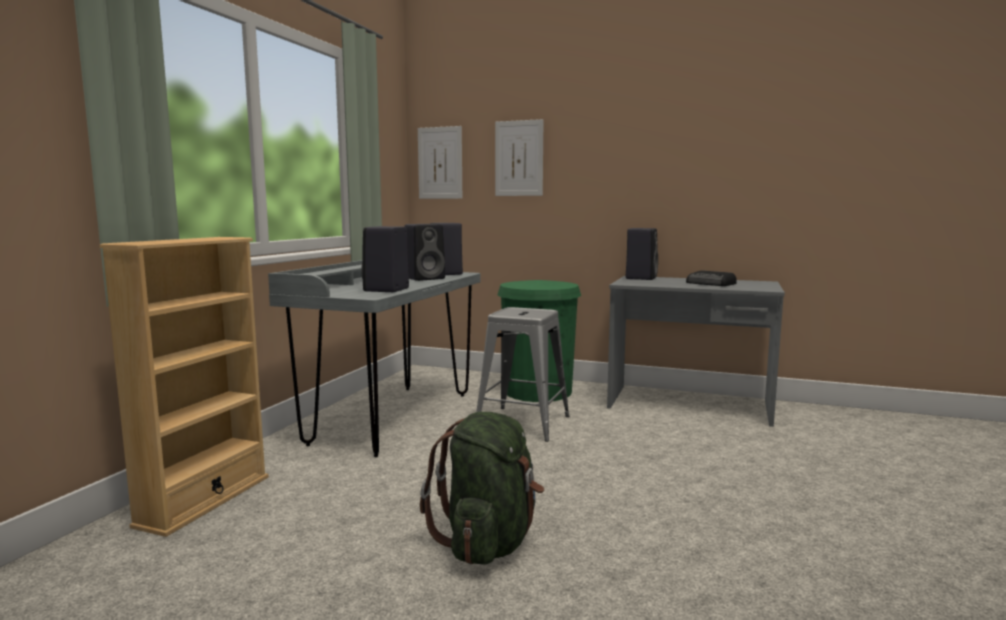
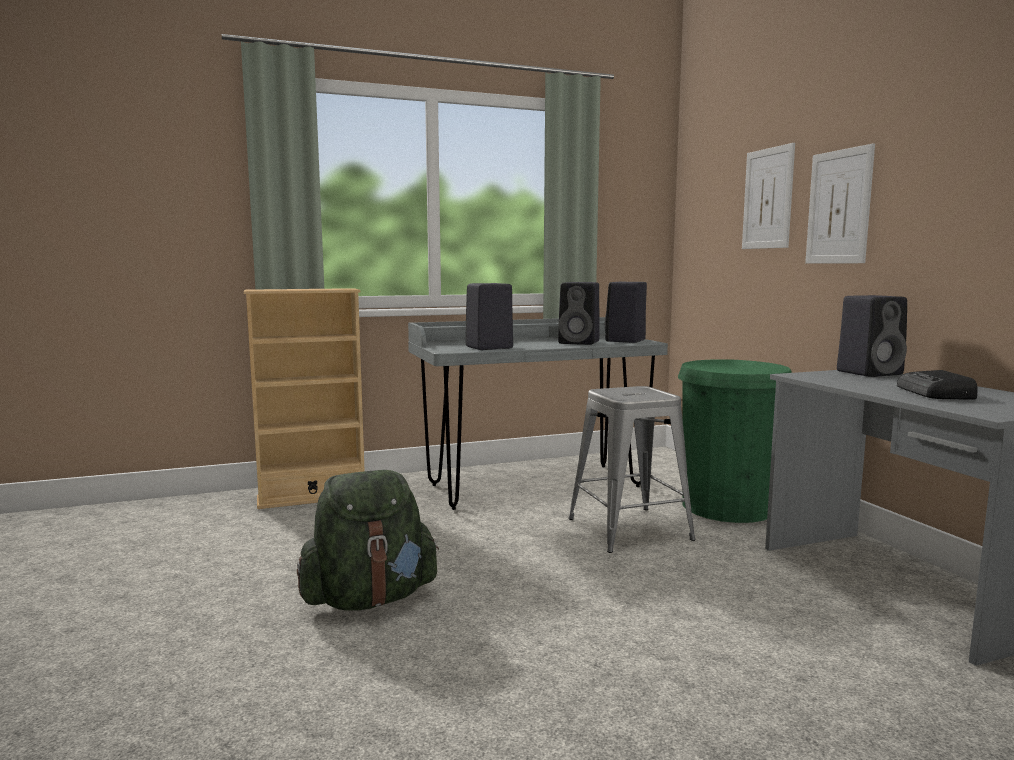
camera: 50 degrees right, 0 degrees up
(440, 163) = (698, 210): picture -> picture (839, 207)

